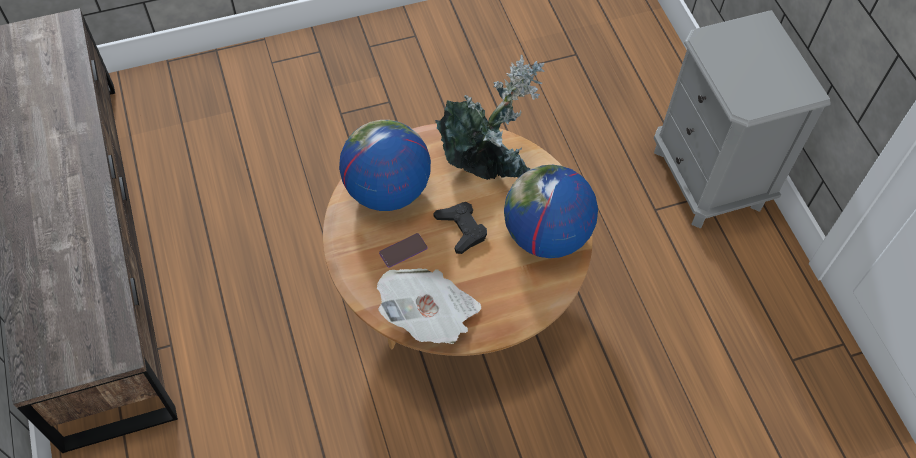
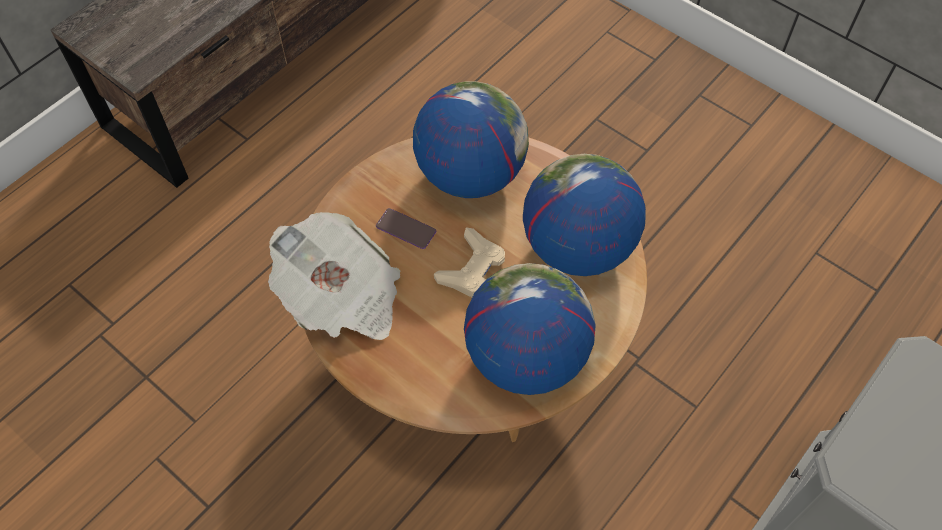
camera: 60 degrees right, 0 degrees up
(461, 229) = (472, 268): black game controller -> beige game controller
(487, 164) = (577, 247): potted plant -> globe

